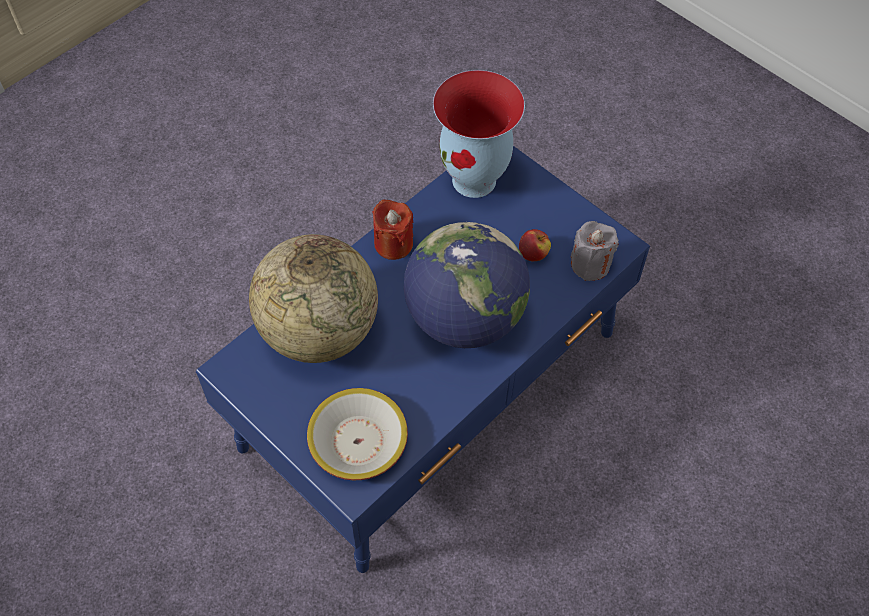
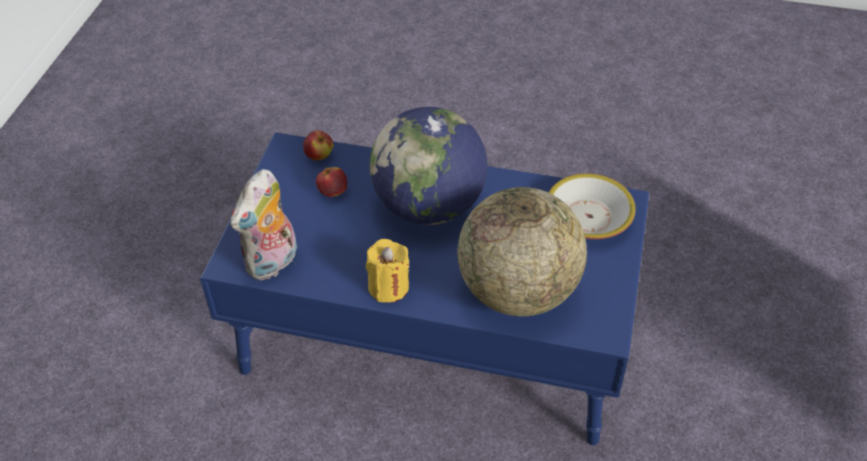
camera: 120 degrees left, 10 degrees down
(393, 244) = (388, 287): red candle -> yellow candle
(475, 180) = (273, 263): vase -> plush toy
(590, 264) = (319, 156): grey candle -> apple

